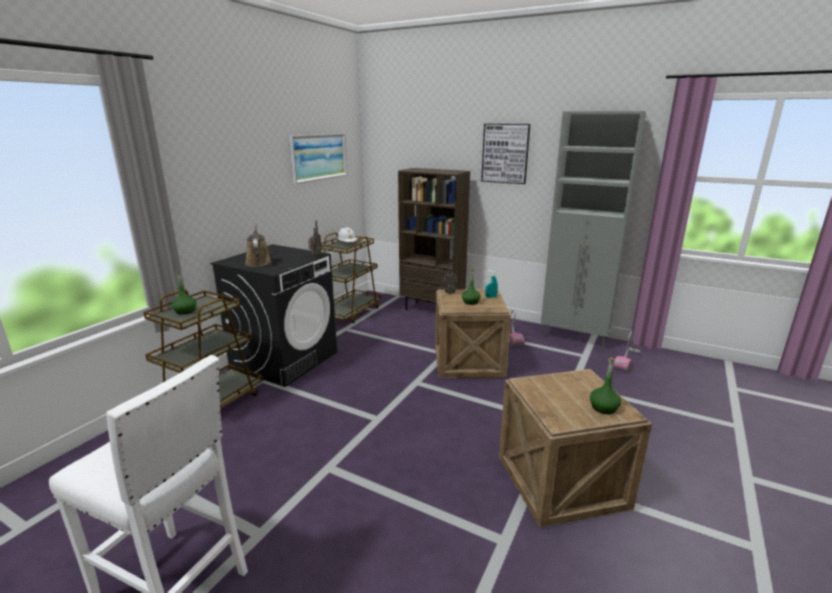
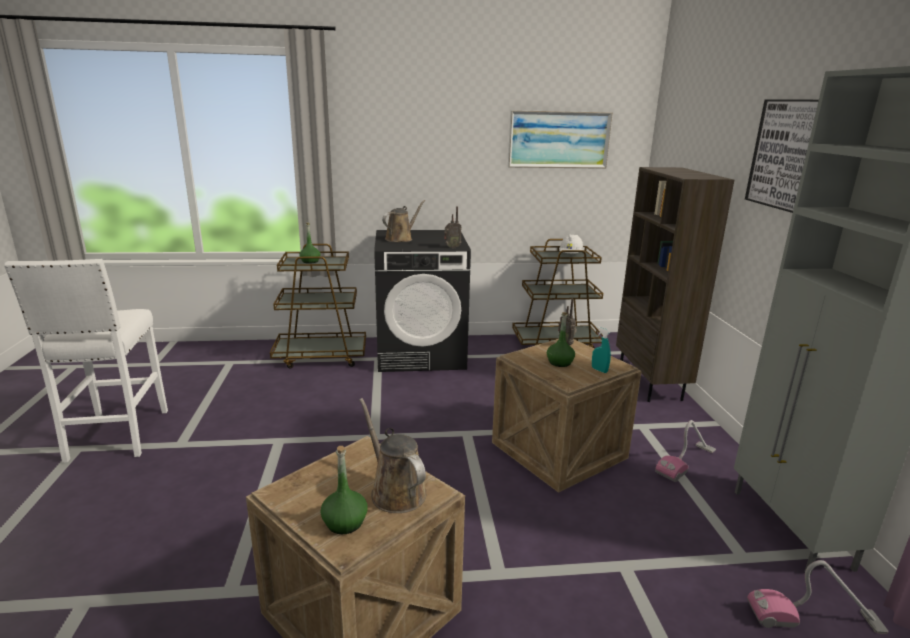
camera: 55 degrees right, 0 degrees up
(579, 385) = (395, 491): none -> brown watering can

